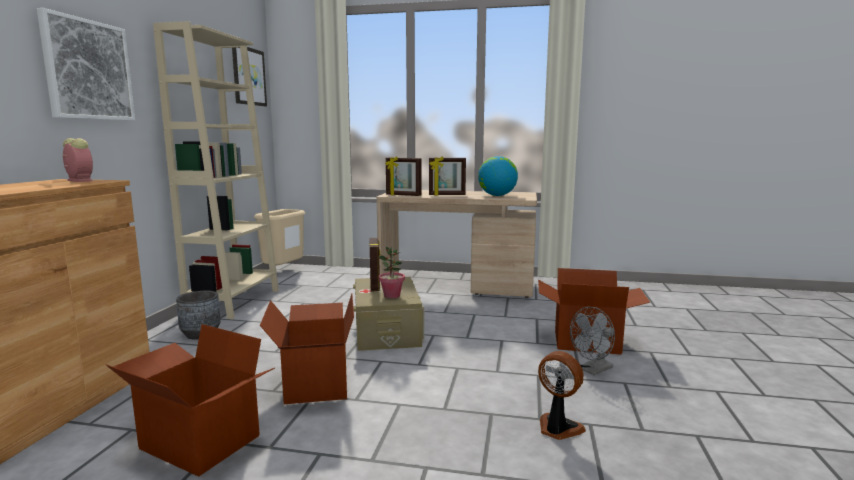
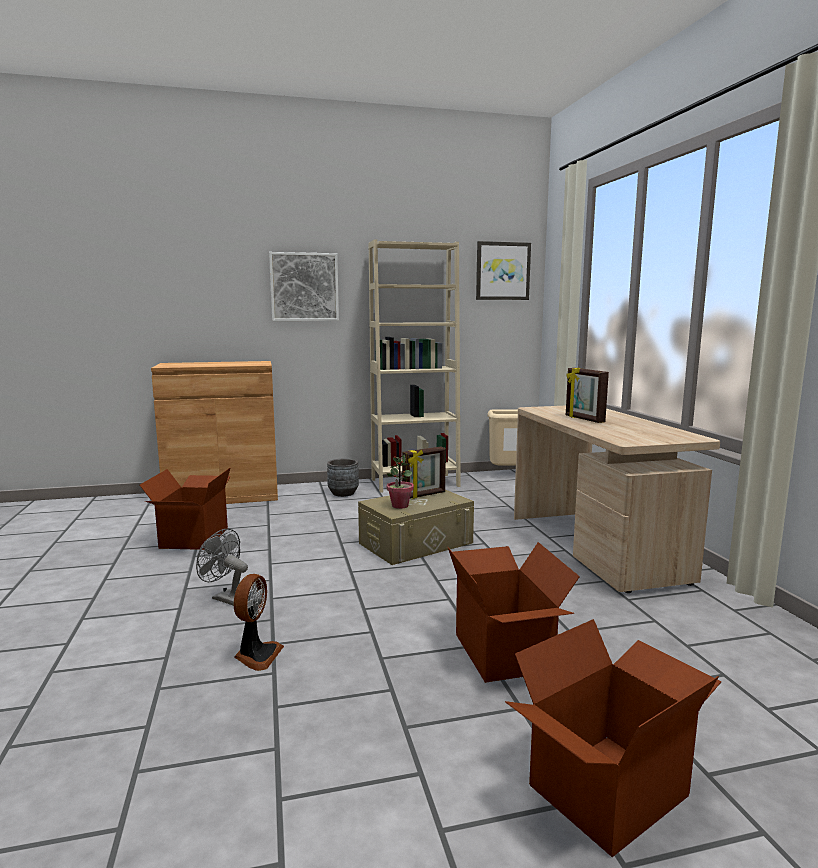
camera: 65 degrees right, 0 degrees up
(79, 180) = (257, 363): alarm clock -> none
(315, 384) = (287, 545): cardboard box -> cardboard box (606, 788)
(403, 195) = (544, 411): picture frame -> none
(497, 195) = (629, 432): globe -> none
(593, 370) = (411, 664): grey fan -> grey fan (226, 598)

